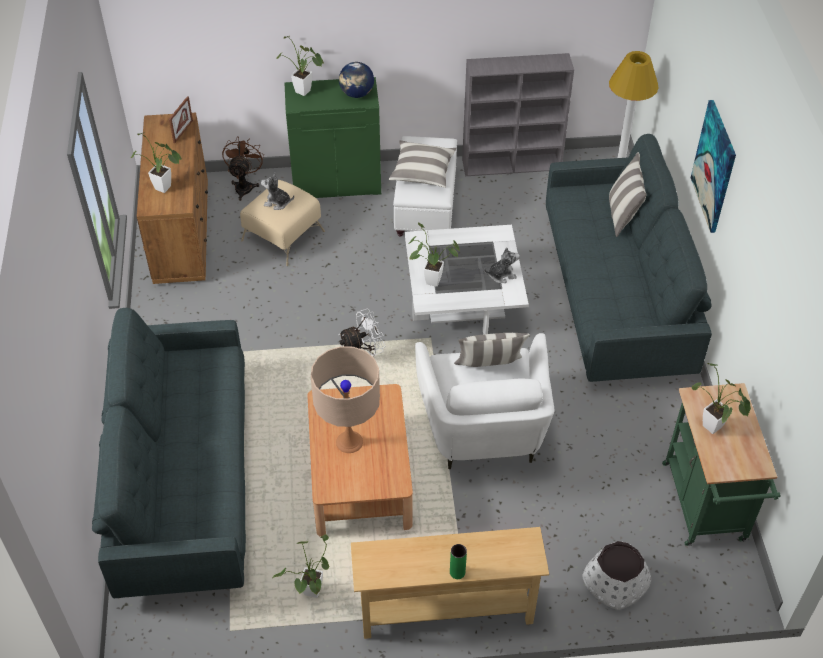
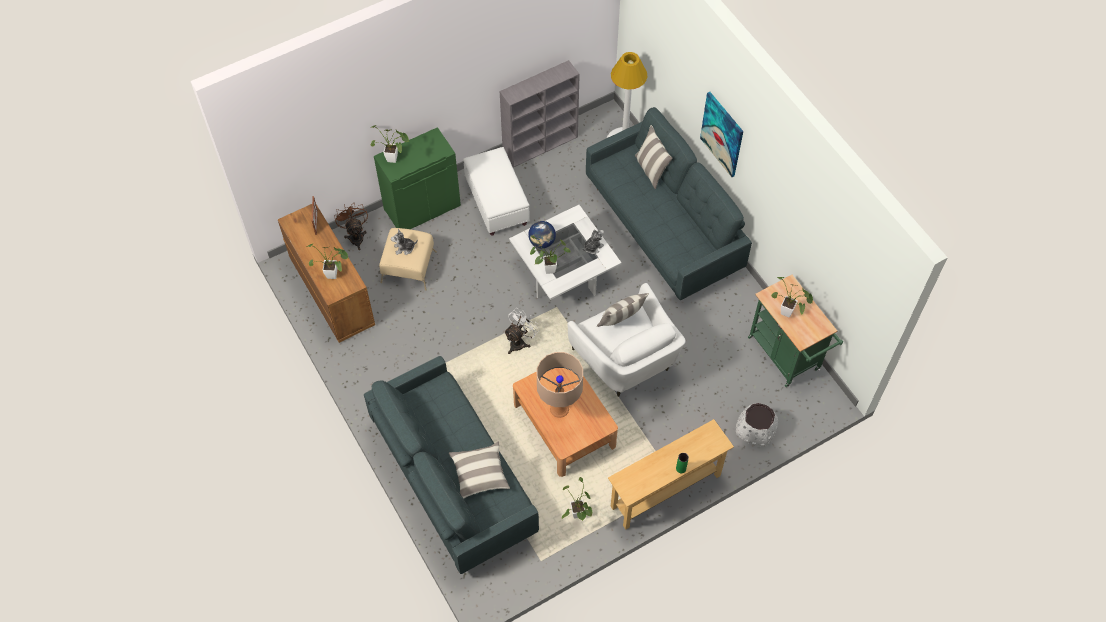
camera: 25 degrees left, 10 degrees up
(357, 94) = (432, 147): globe -> globe (542, 242)
(422, 172) = (495, 184): pillow -> pillow (479, 474)

